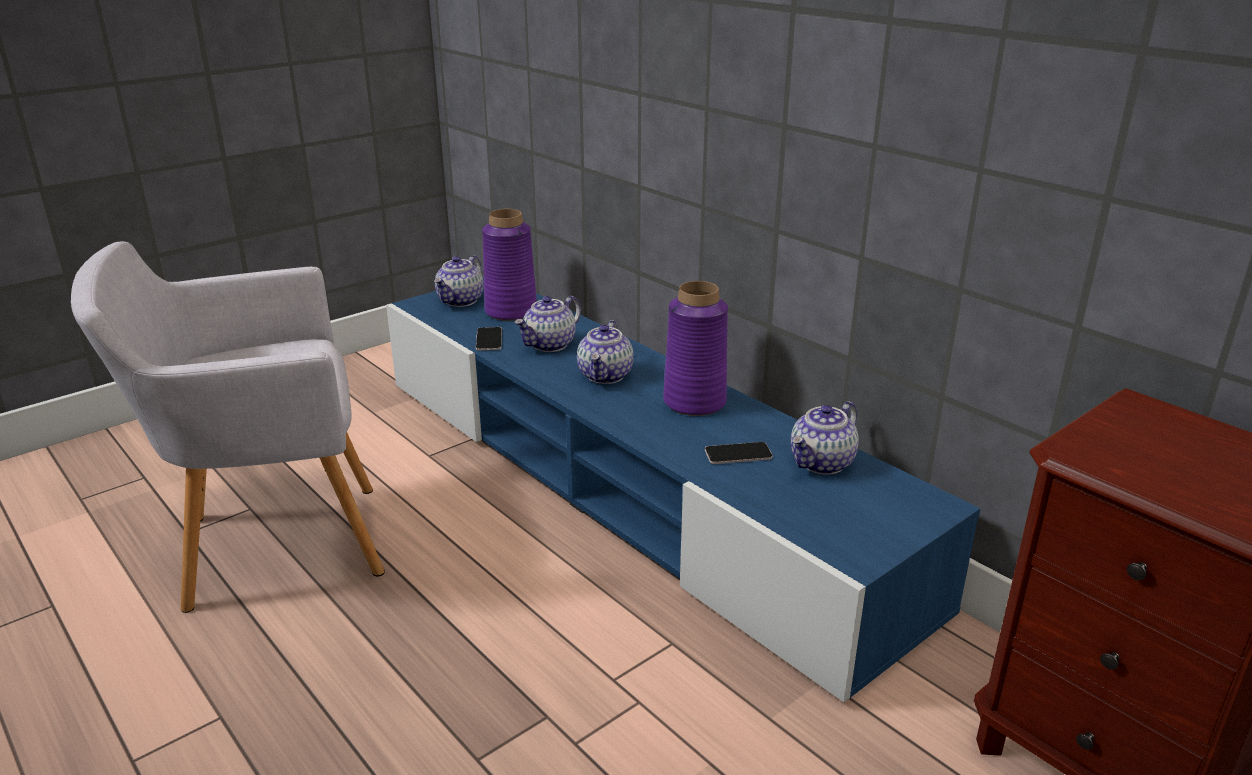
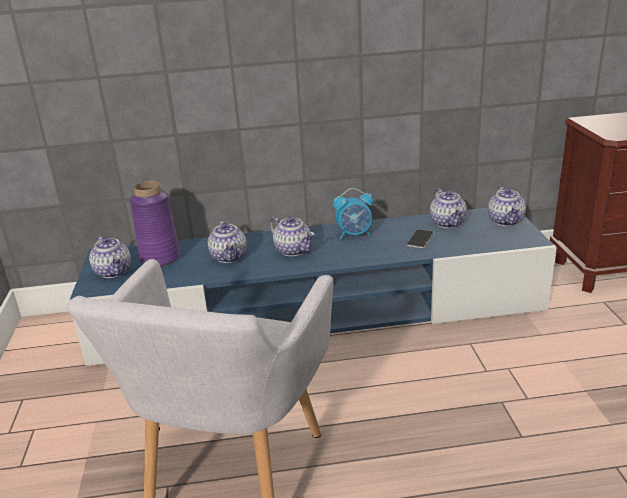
camera: 55 degrees left, 0 degrees up
(489, 339) = (191, 275): phone -> none
(695, 402) = (354, 234): purple vase -> alarm clock
(899, 515) = (506, 221): none -> teapot

